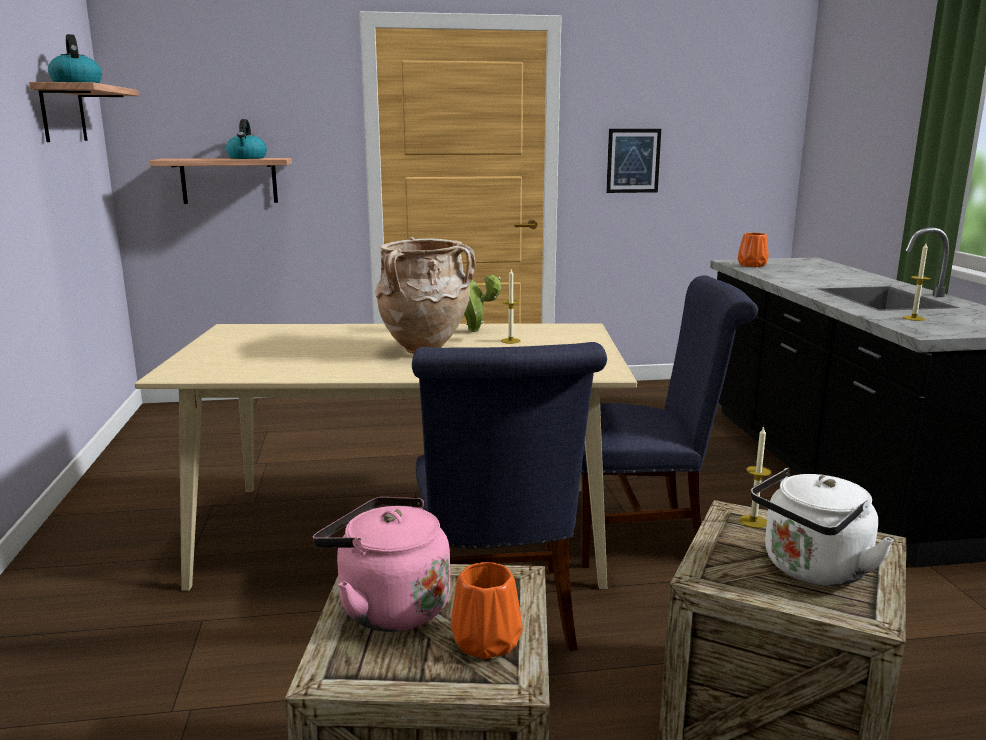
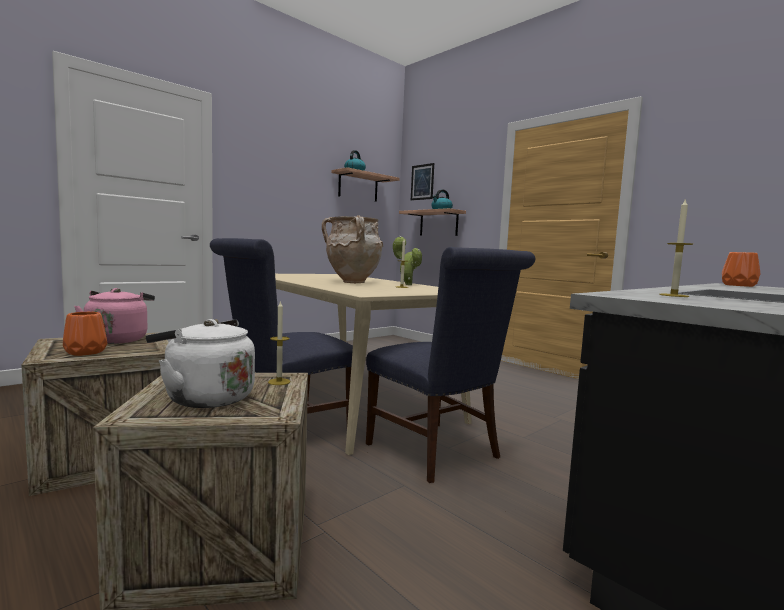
camera: 55 degrees right, 10 degrees down
(633, 160) = (703, 204): picture -> picture (422, 182)

